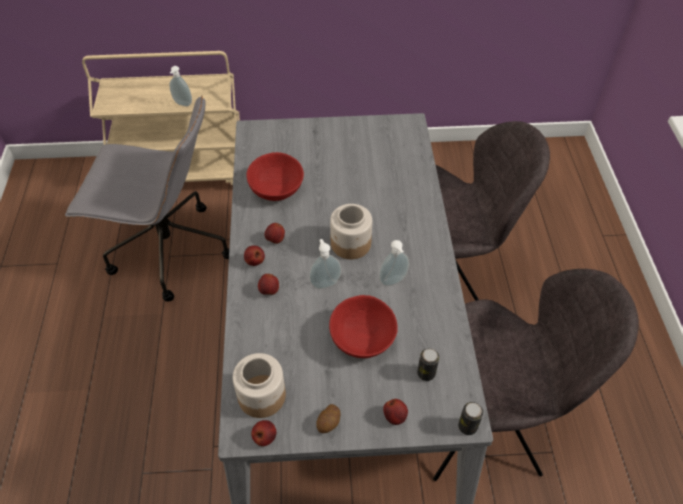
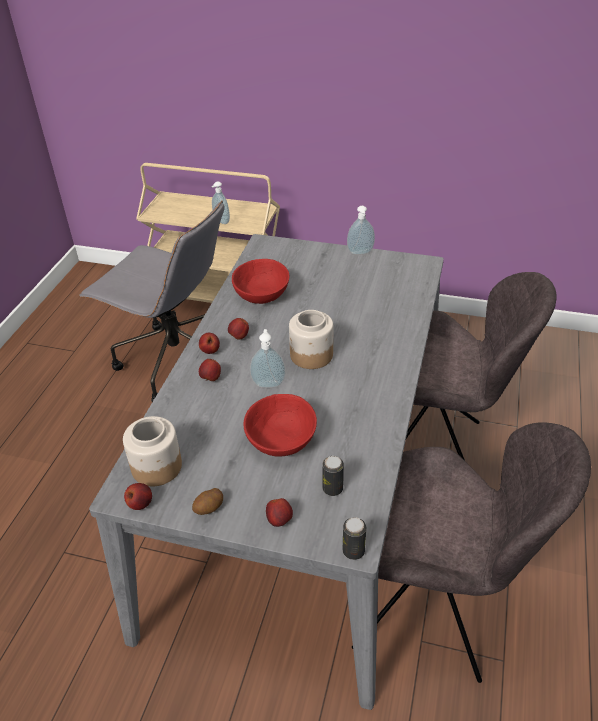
camera: 20 degrees right, 10 degrees down
(393, 282) = (339, 397): soap dispenser -> soap dispenser (360, 253)

